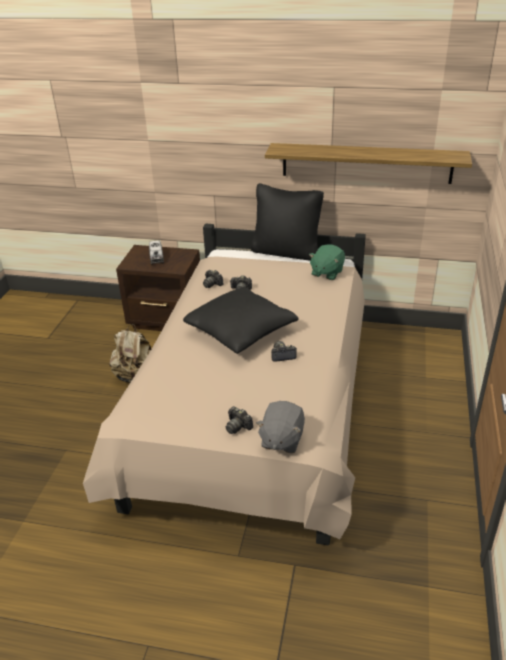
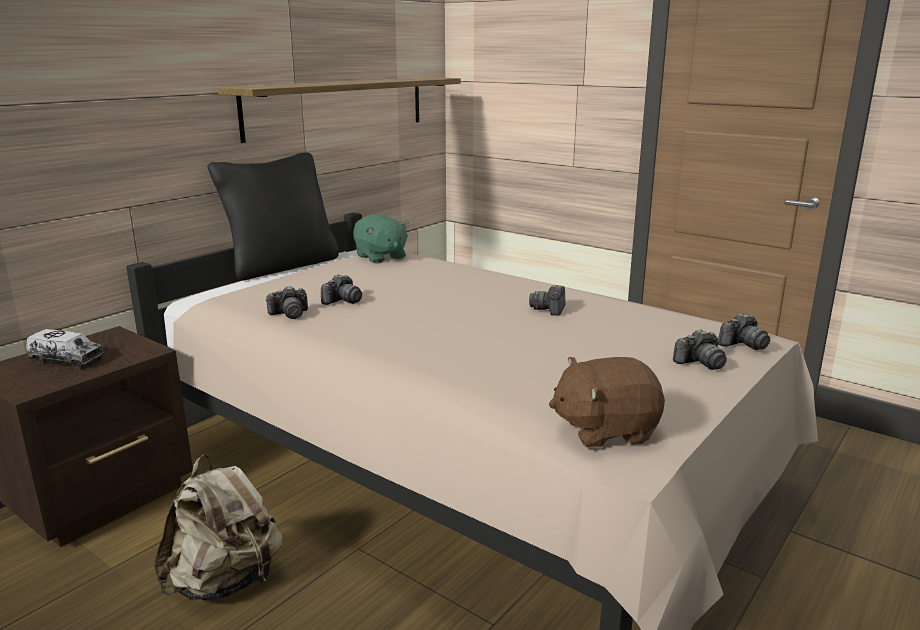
camera: 65 degrees left, 15 degrees down
(139, 409) = (605, 430): none -> brown plush toy
(241, 331) = (458, 320): black pillow -> none
(281, 439) = (743, 344): grey plush toy -> camera

